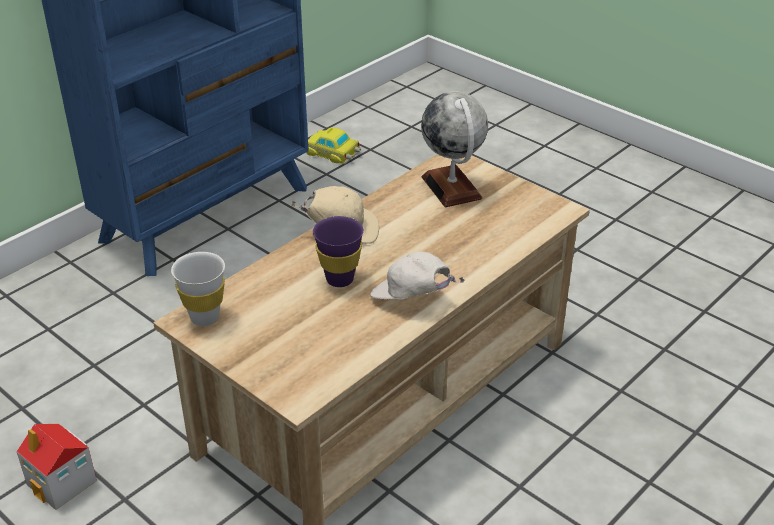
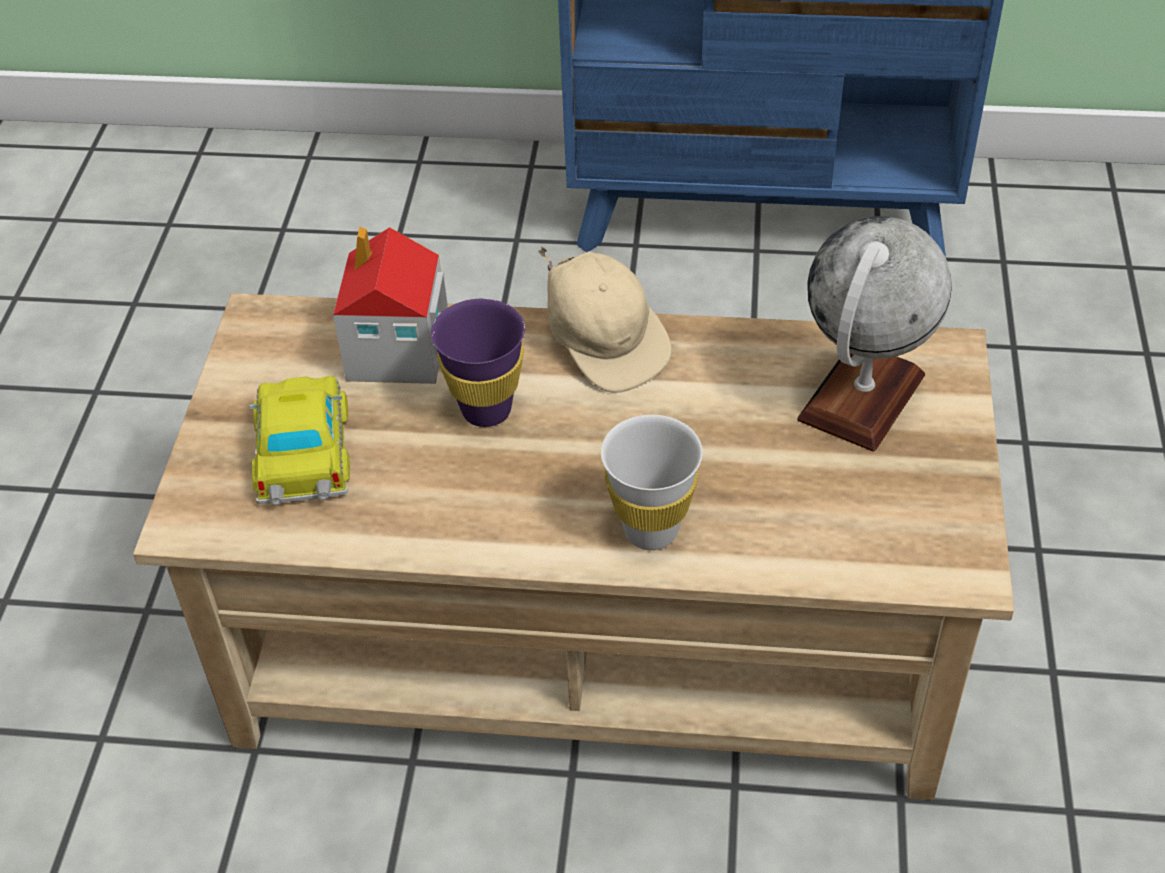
camera: 55 degrees right, 10 degrees up
(62, 483) = (169, 427): toy house -> toy house (397, 352)
(205, 317) = (279, 331): white cup -> white cup (651, 530)
(333, 153) = (1062, 236): toy car -> toy car (303, 454)
(411, 300) = (512, 516): white cap -> none

